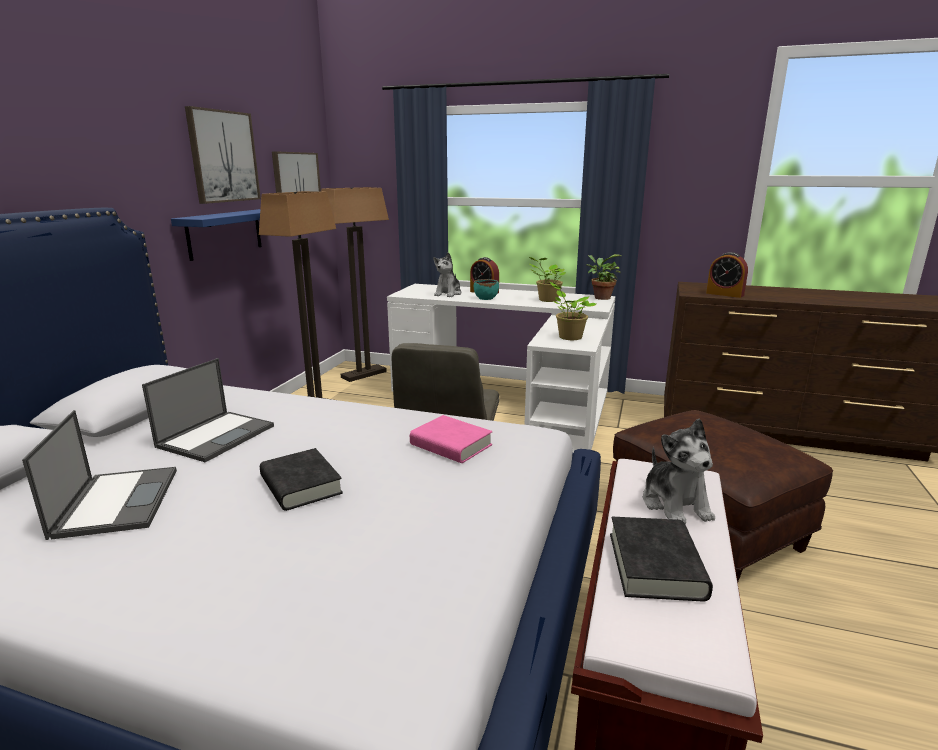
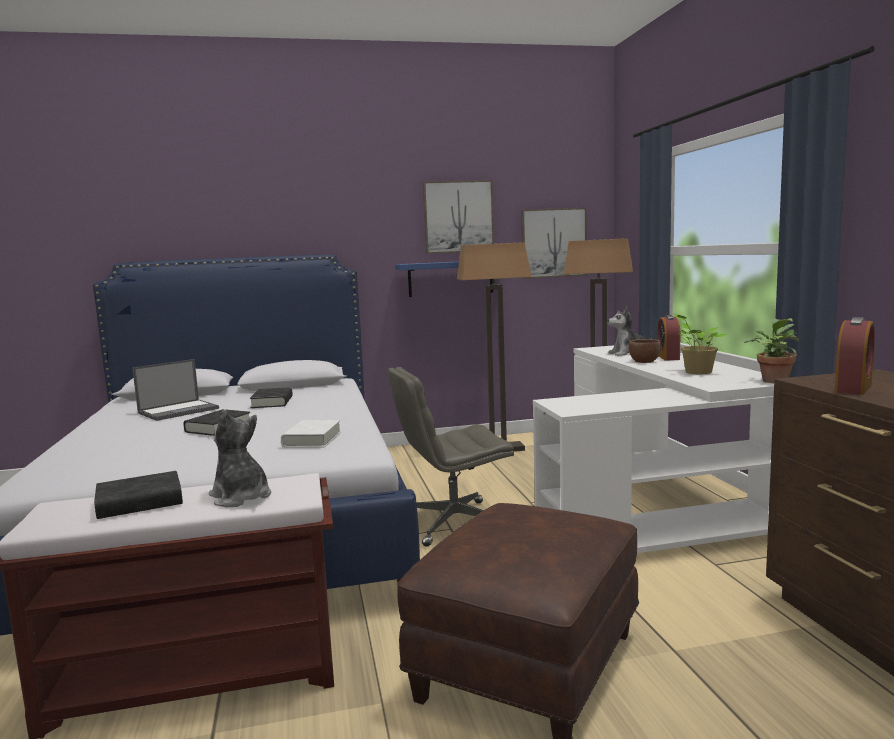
camera: 60 degrees right, 10 degrees down
(217, 436) = (272, 402): laptop -> black book
(451, 445) = (312, 439): pink book -> white book
(486, 298) = (644, 361): turquoise bowl -> brown bowl
(568, 337) = (592, 403): potted plant -> none
(675, 504) = (241, 497): plush toy -> plush toy turned 90 degrees clockwise
(725, 294) = (853, 388): alarm clock -> alarm clock turned 150 degrees counterclockwise

